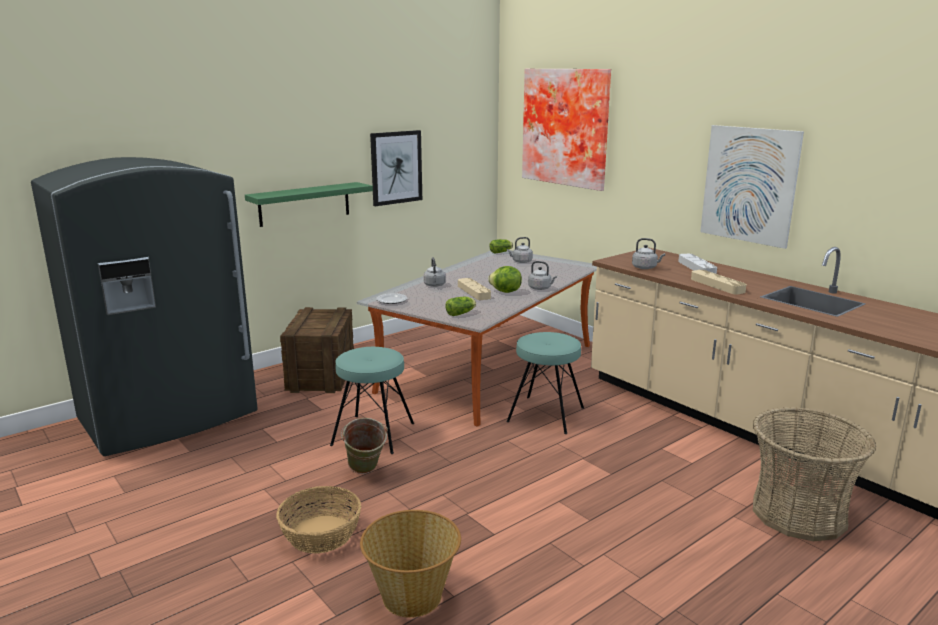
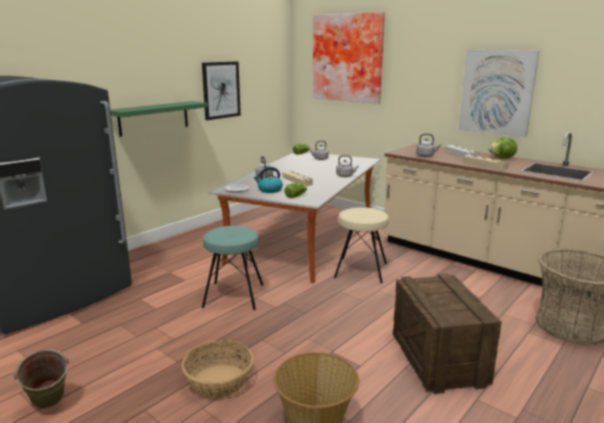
camera: 10 degrees left, 0 degrees up
(321, 375) = (176, 254): crate -> crate (438, 359)
(365, 472) = (238, 326): green bucket -> green bucket (49, 406)
(432, 303) = (269, 190): none -> kettle
(505, 292) = (321, 179): lettuce -> lettuce (502, 158)
(545, 415) = (360, 270): turquoise stool -> beige stool

